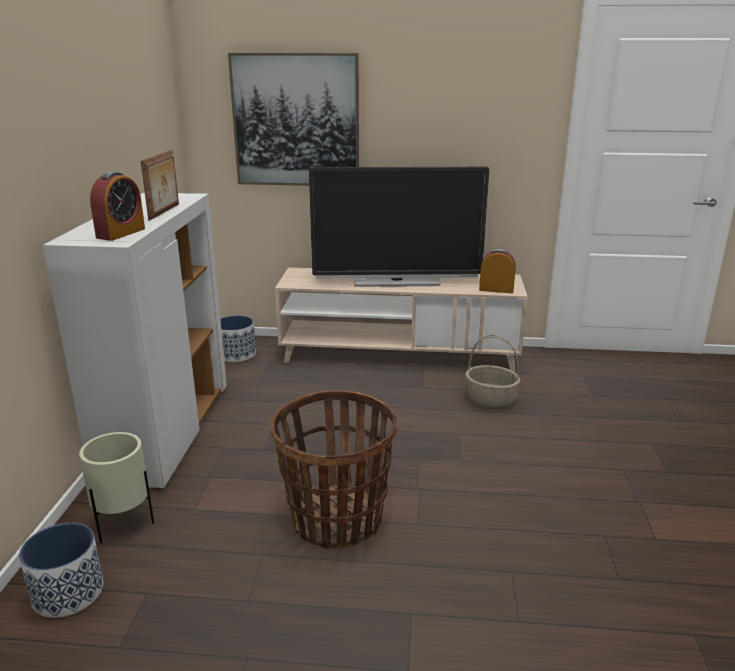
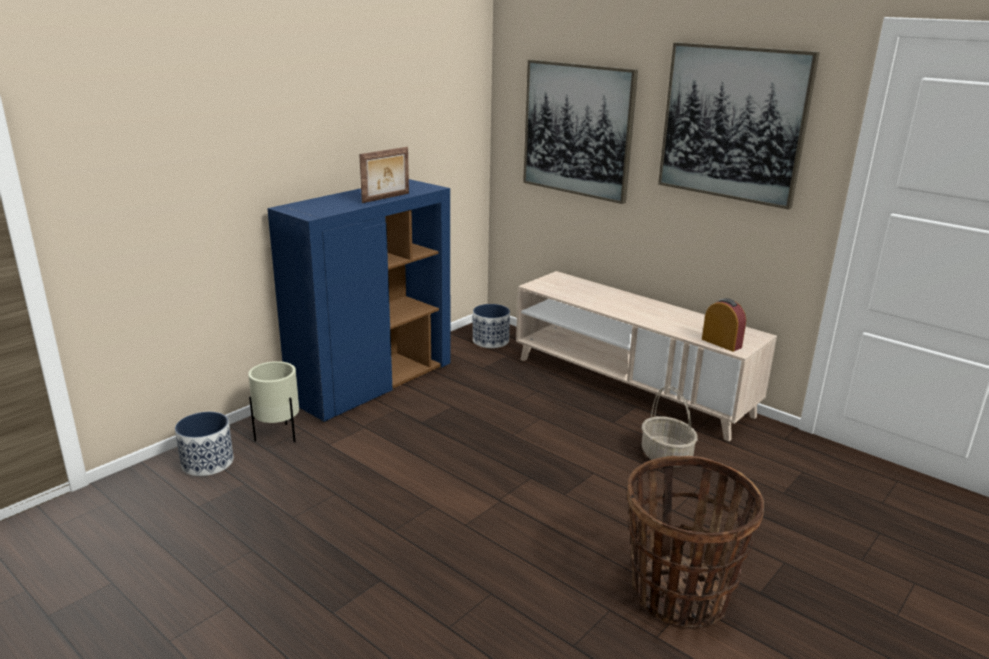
camera: 35 degrees right, 0 degrees up
(121, 233) = (324, 209): alarm clock -> none
(166, 432) = (372, 384): white cabinet -> blue cabinet
(336, 521) = (409, 495): basket -> basket (679, 594)
(396, 281) = (632, 309): television -> none
(461, 95) = (733, 123): none -> picture

